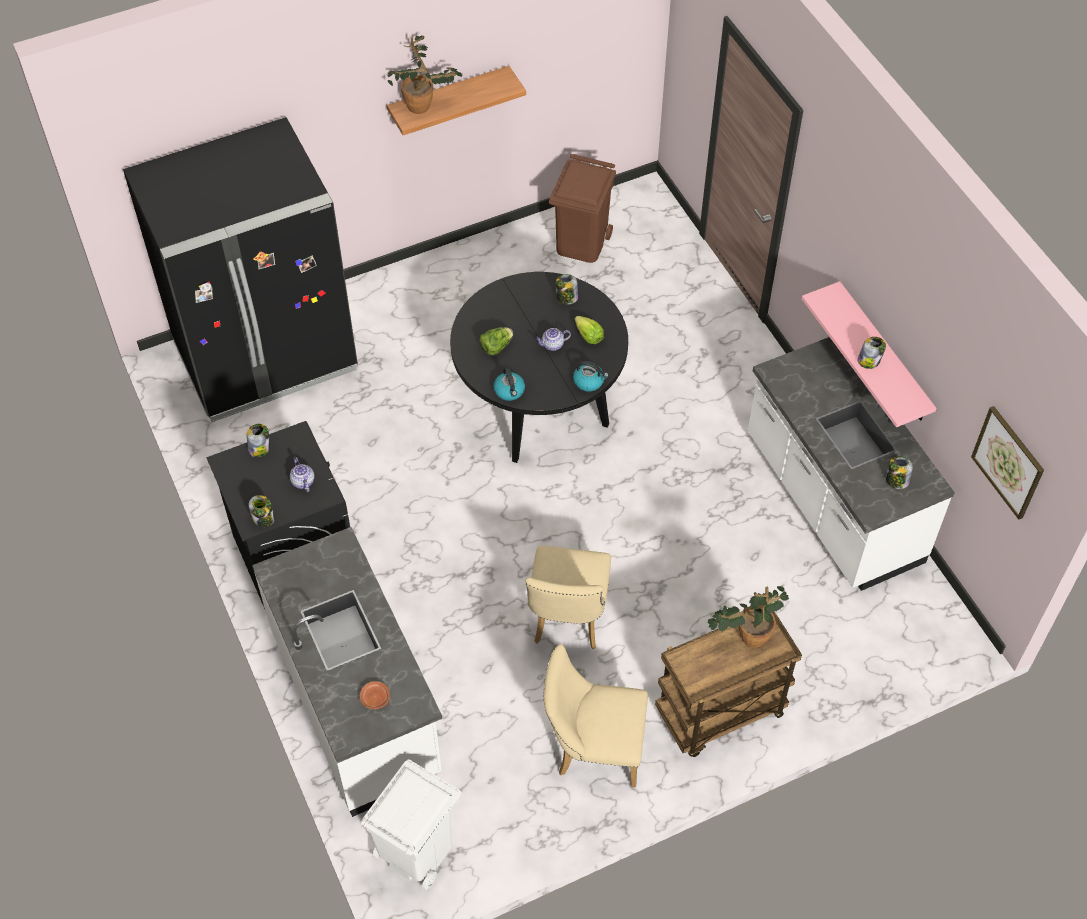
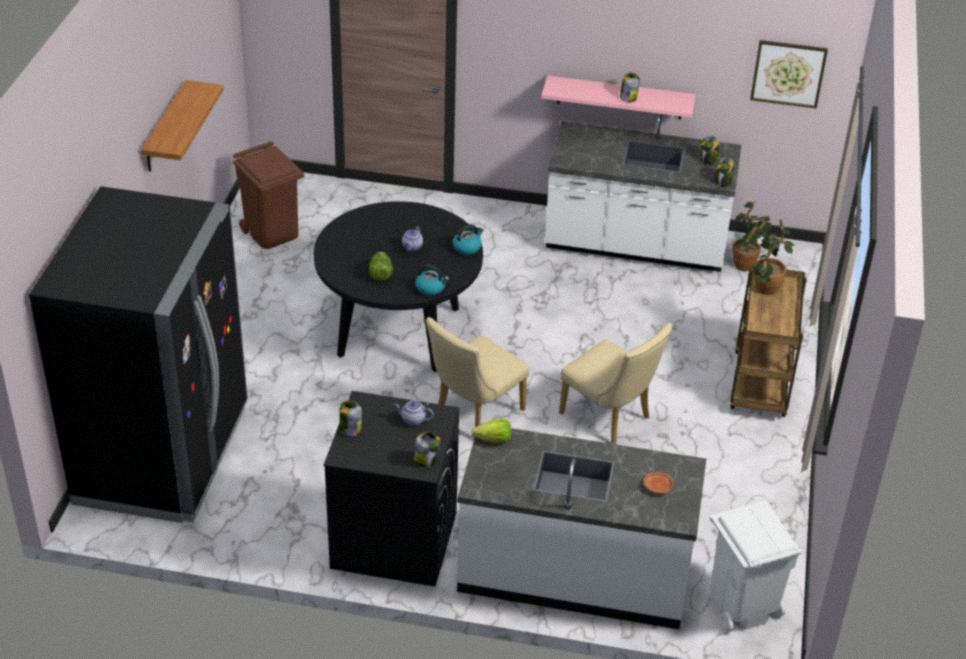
camera: 55 degrees left, 15 degrees down
(424, 107) = (171, 134): potted plant -> potted plant (747, 263)
(566, 298) = (376, 219): jar -> jar (723, 182)
(588, 336) = (425, 227): lettuce -> lettuce (493, 440)
(593, 748) = (733, 463): beige chair -> beige chair (473, 414)

